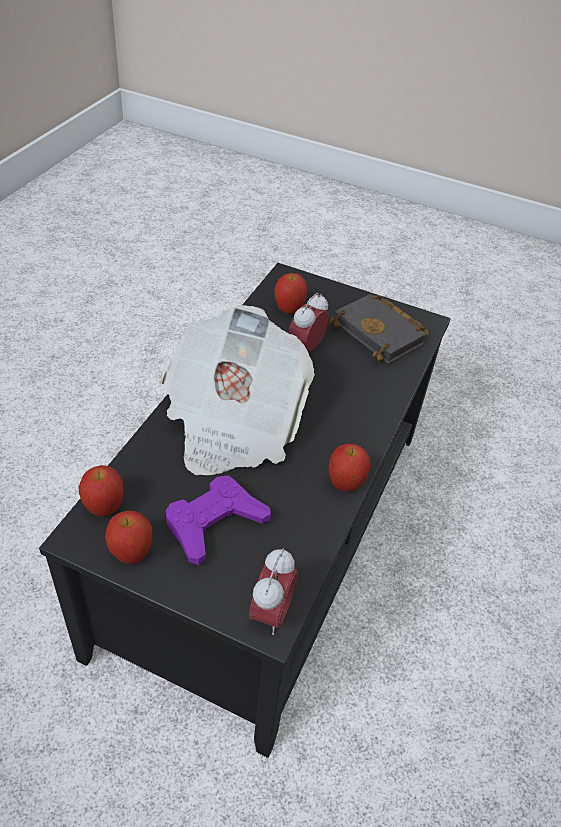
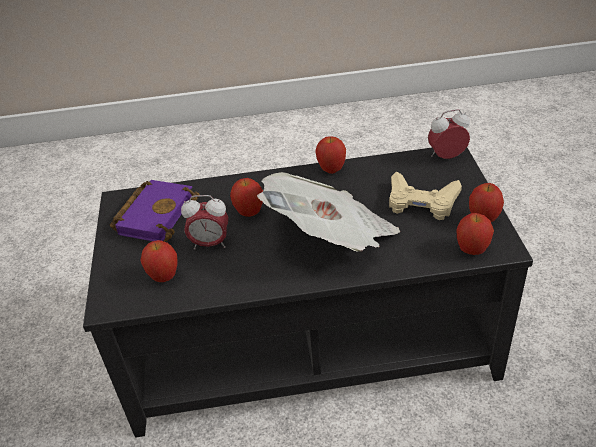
camera: 115 degrees left, 5 degrees down
(214, 523) = (421, 202): purple game controller -> beige game controller
(326, 388) = (249, 213): none -> apple
(382, 334) = (155, 214): black book -> purple book

